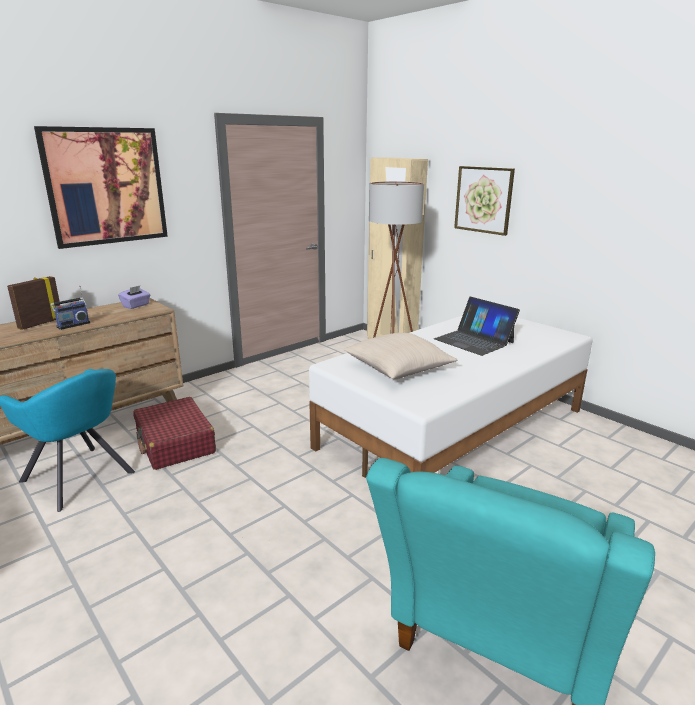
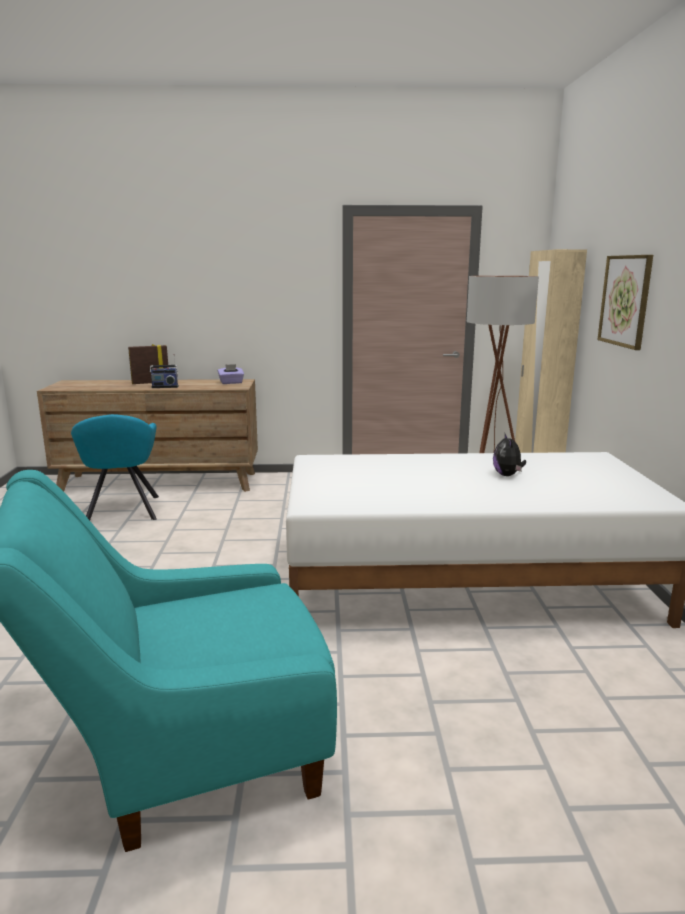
camera: 40 degrees right, 5 degrees down
(106, 186) = (227, 273): picture -> none
(175, 443) = (208, 511): red suitcase -> none
(398, 369) = (363, 476): beige pillow -> none
(474, 341) = (507, 475): laptop -> plush toy

